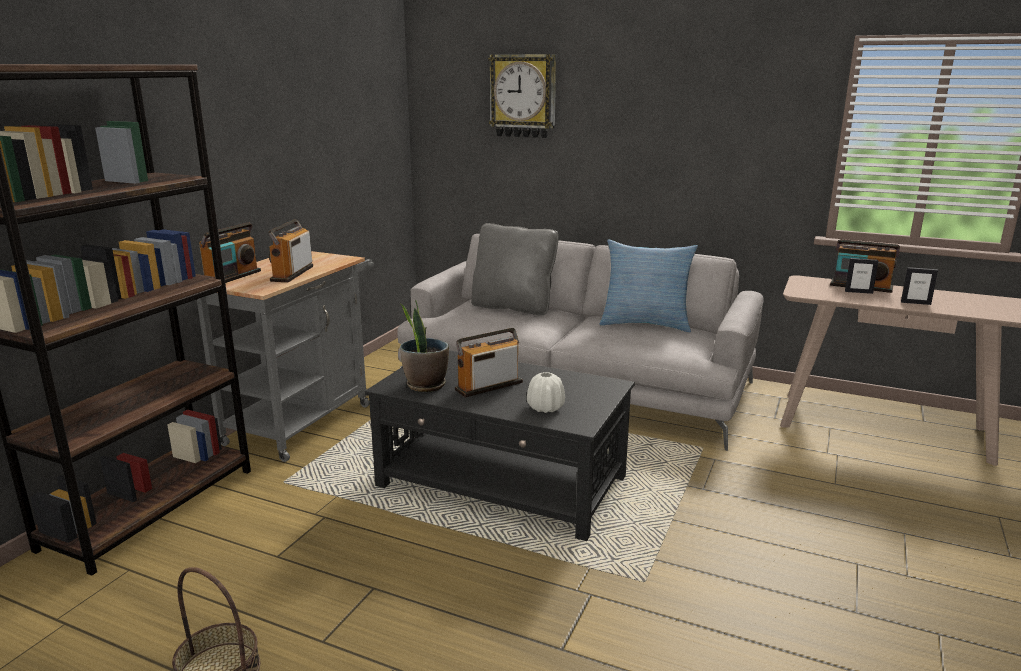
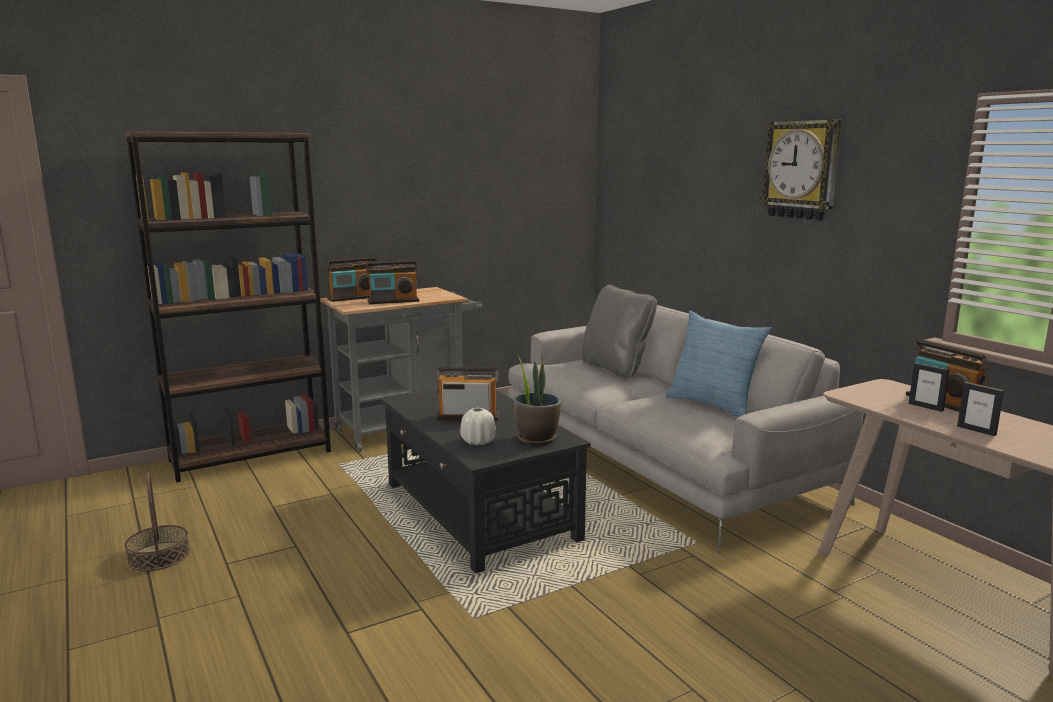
camera: 35 degrees right, 5 degrees down
(292, 274) = (393, 301): radio -> radio turned 150 degrees counterclockwise
(425, 385) = (426, 405): potted plant -> potted plant (536, 439)
(523, 96) = (674, 165): wall clock -> wall clock (802, 170)

